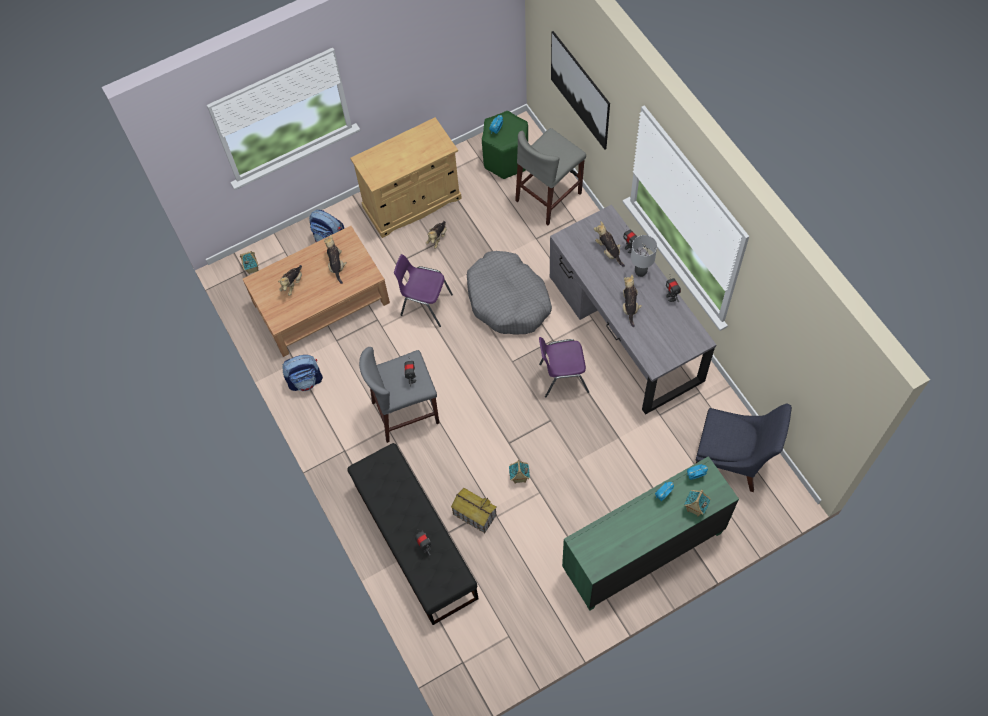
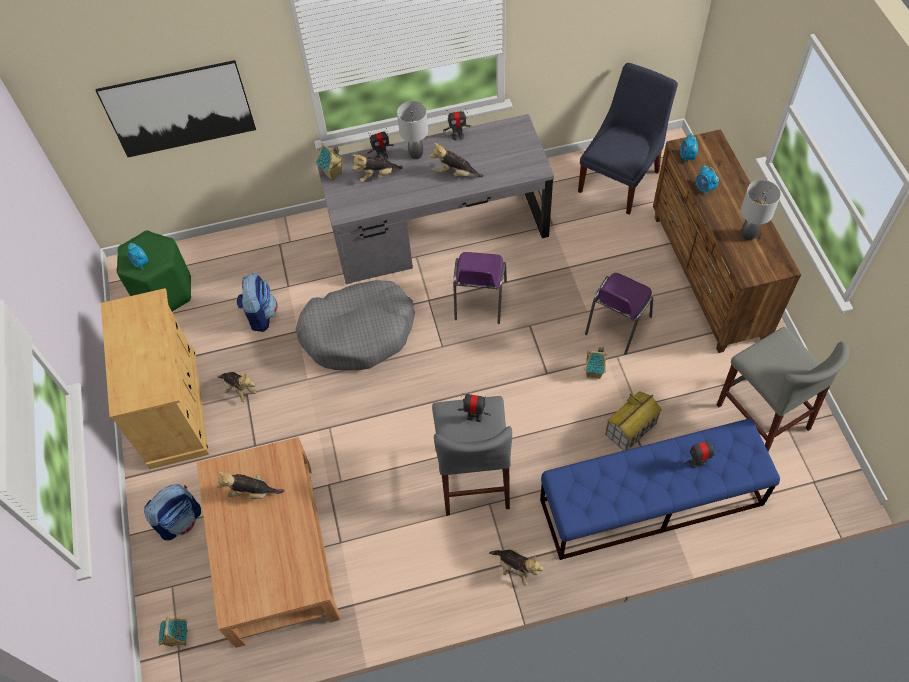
camera: 75 degrees left, 5 degrees down
(292, 284) = (257, 557): plush toy -> plush toy (516, 568)
(305, 380) = (387, 595): backpack -> backpack (260, 315)
(415, 540) = (650, 502): black bench -> blue bench
(425, 304) = (329, 423): purple chair -> purple chair (616, 326)
(548, 197) = (238, 261): grey stool -> grey stool (762, 416)
(621, 537) = (748, 235): none -> grey table lamp
(642, 552) = (707, 277): green dresser -> brown dresser
(694, 509) = (725, 166): toy house -> toy house (333, 174)

